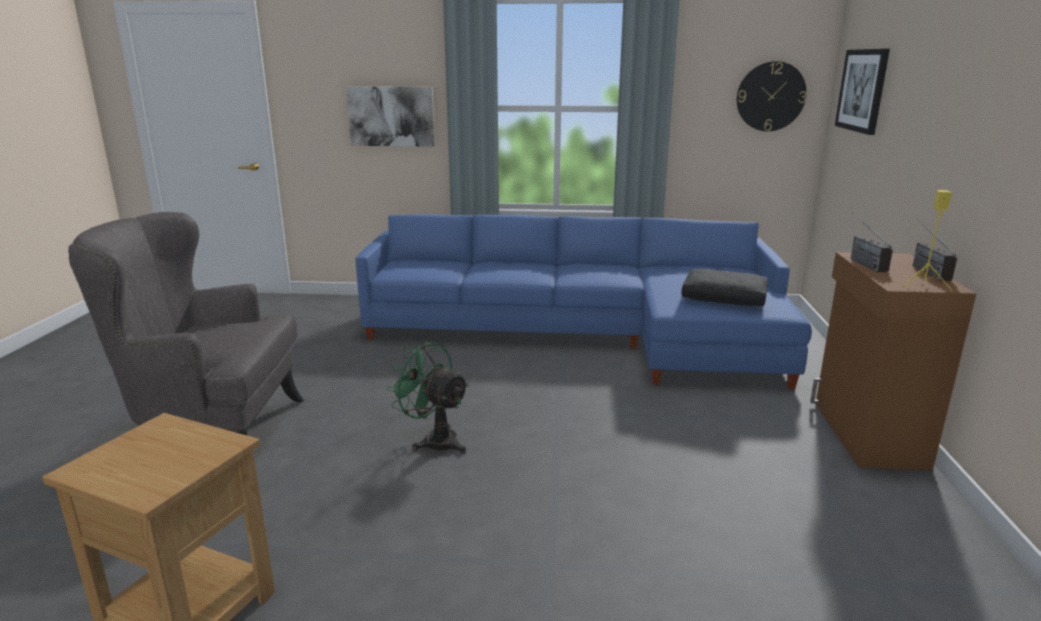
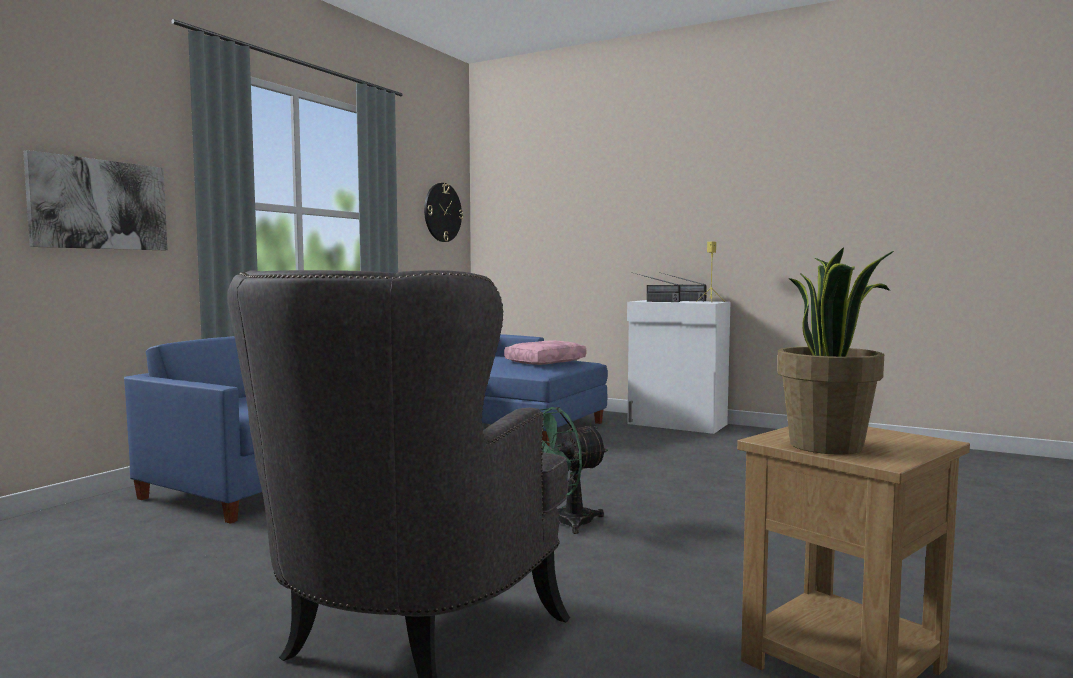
camera: 65 degrees left, 15 degrees down
(134, 446) = (828, 446): none -> potted plant
(724, 297) = (545, 362): black pillow -> pink pillow
(862, 90) = (529, 204): picture -> none
(866, 434) = (677, 424): brown cabinet -> white cabinet

